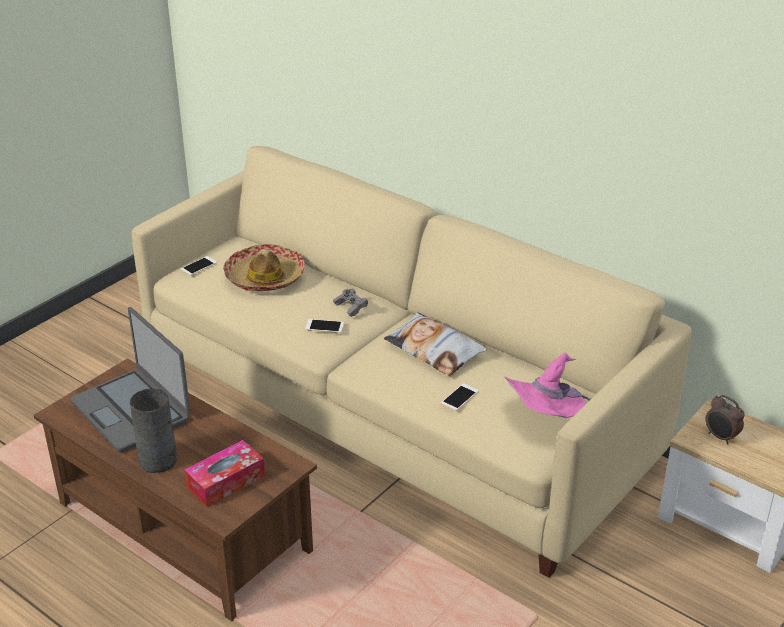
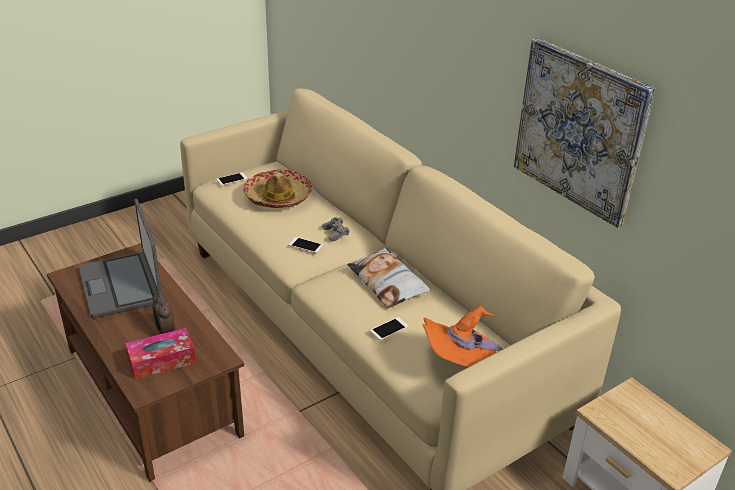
camera: 15 degrees right, 0 degrees up
(158, 461) = (118, 331): grey vase -> none
(546, 418) = (459, 364): pink hat -> orange hat
(623, 154) = (580, 130): none -> picture
(720, 437) = (627, 417): alarm clock -> alarm clock (165, 331)

